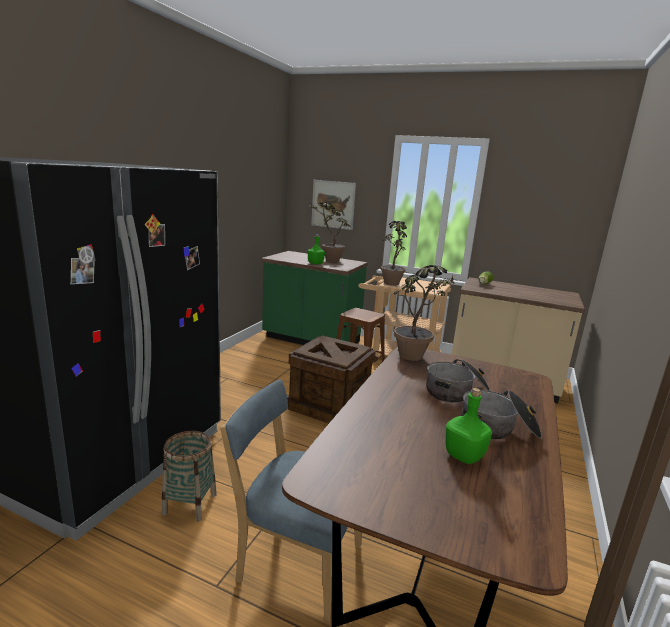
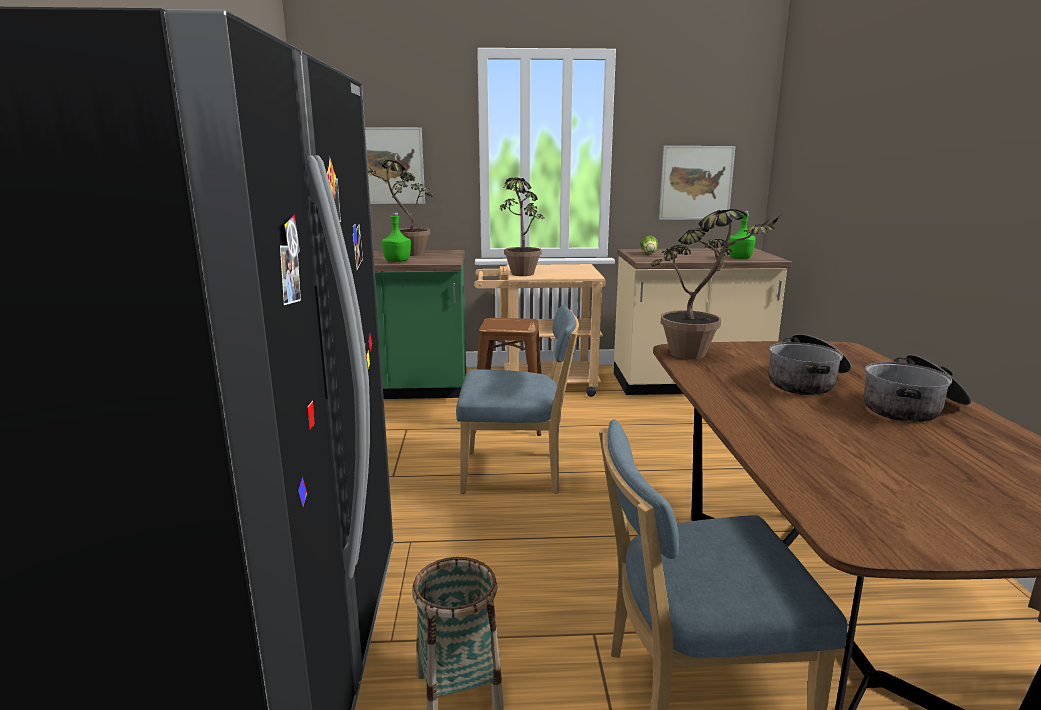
camera: 25 degrees left, 0 degrees up
(330, 406) = (517, 473): crate -> blue chair
(463, 456) = (938, 448): green bottle -> green bottle (740, 258)
(541, 238) = (696, 183): none -> picture

